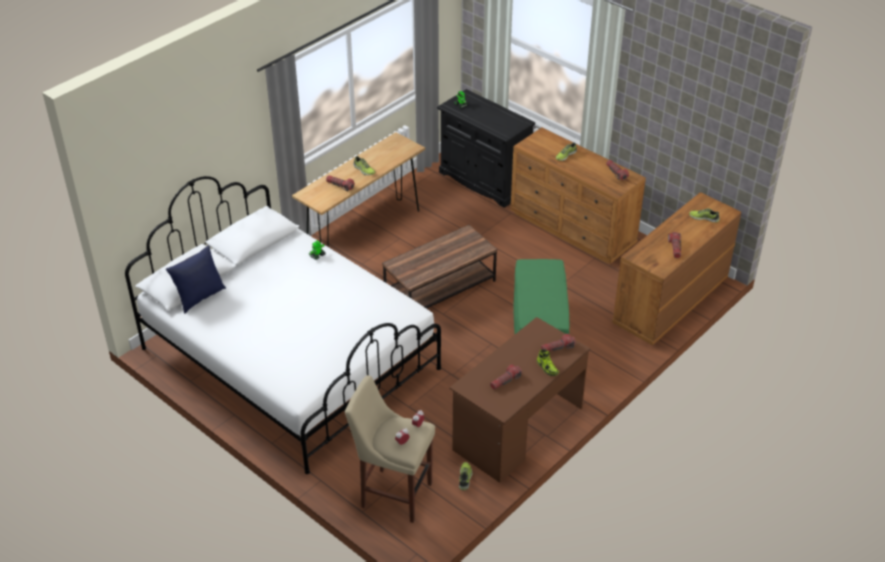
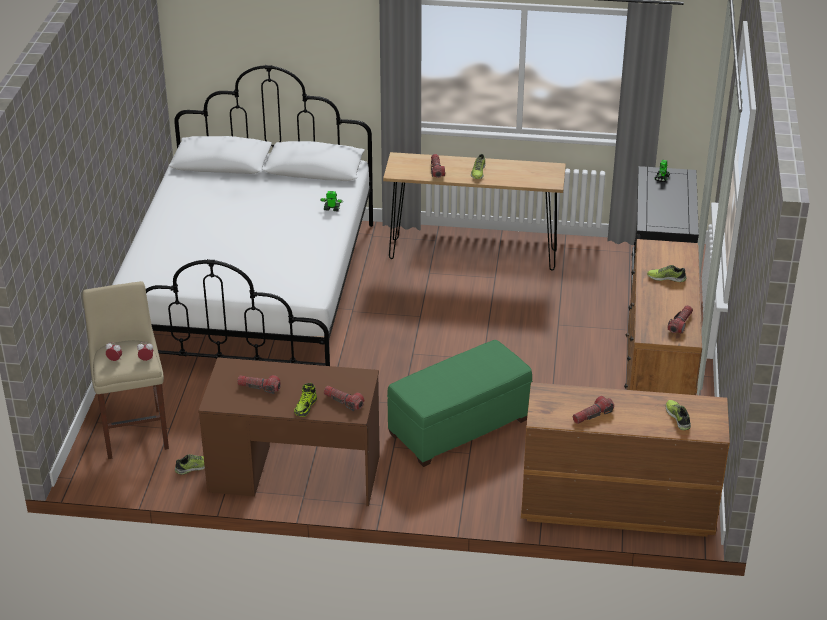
camera: 55 degrees right, 5 degrees down
(199, 297) = (207, 176): blue pillow -> none
(440, 287) = (450, 335): brown coffee table -> none

